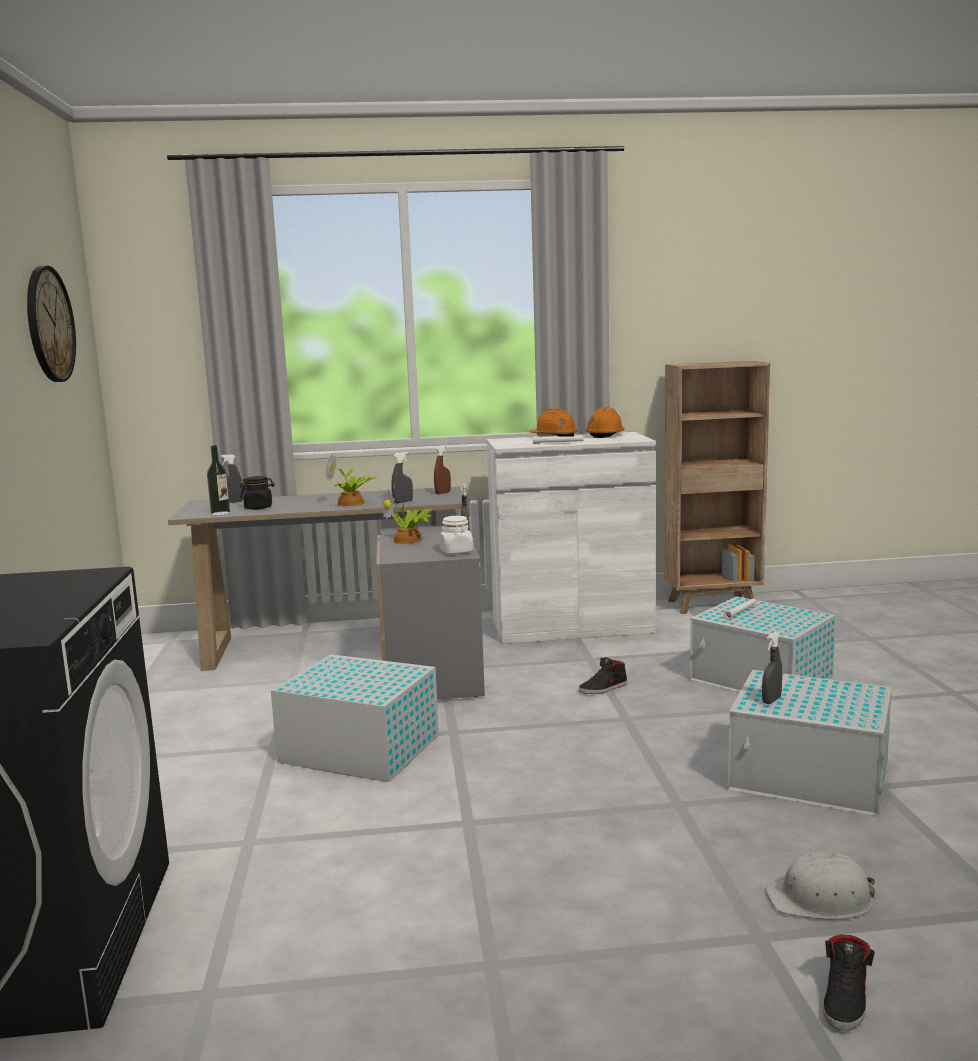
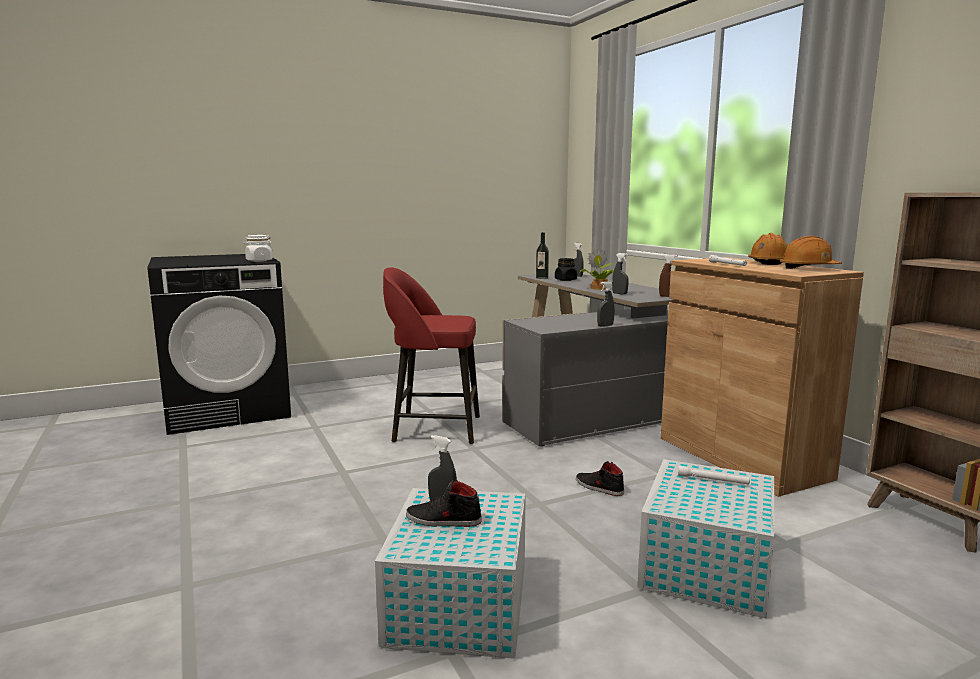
camera: 70 degrees right, 0 degrees up
(49, 324) = (492, 152): wall clock -> none
(358, 749) = (434, 428): white storage box -> red stool
(409, 540) = (576, 318): potted plant -> none
(456, 551) = (552, 328): white jar -> white jar (259, 261)
(571, 626) = (741, 457): white cabinet -> brown cabinet
(821, 899) = (231, 613): white hard hat -> none
(846, 999) = (99, 625): black shoe -> black shoe (443, 520)

